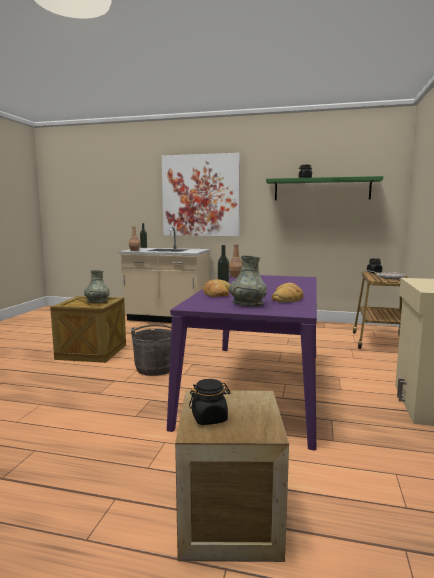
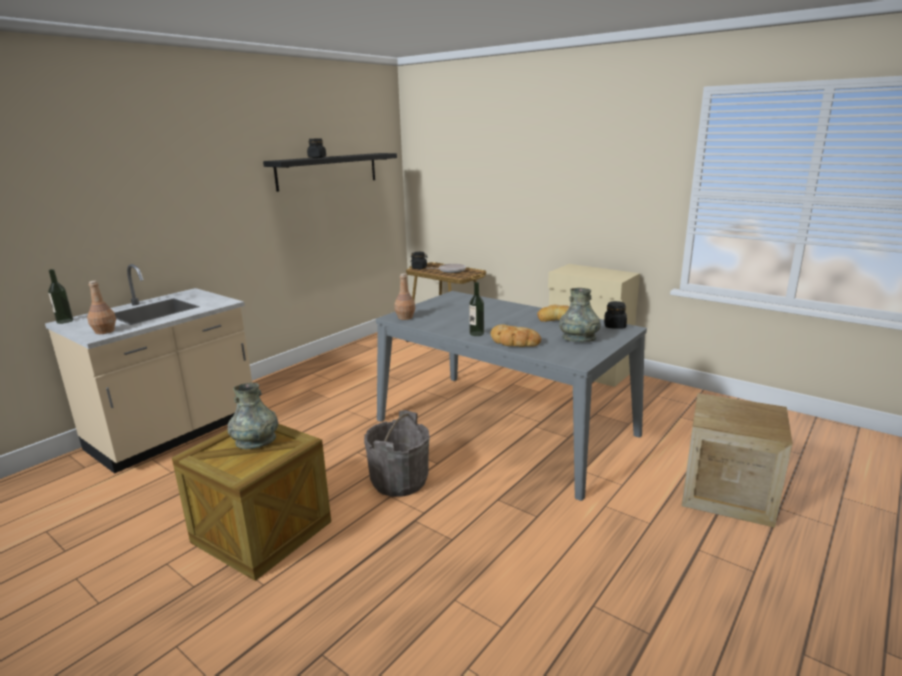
camera: 65 degrees left, 10 degrees up
(201, 195) = (159, 196): picture -> none
(209, 418) = (751, 424): black jar -> black jar (614, 326)
(256, 385) = (504, 427): purple dining table -> grey dining table
(321, 189) = (328, 171): green shelf -> black shelf

